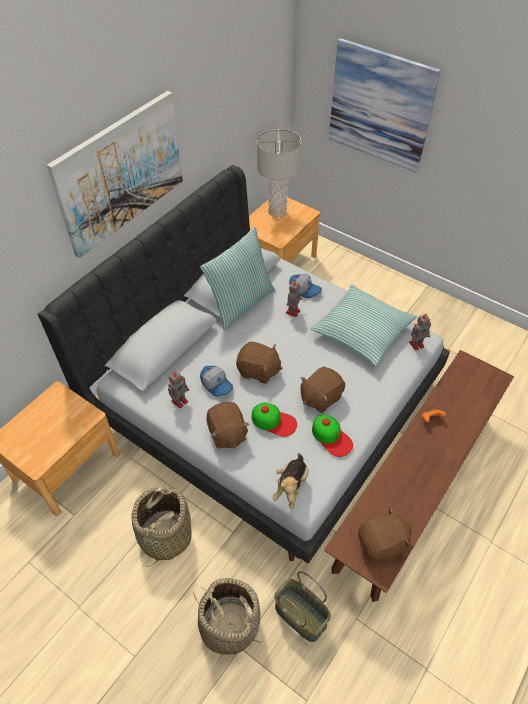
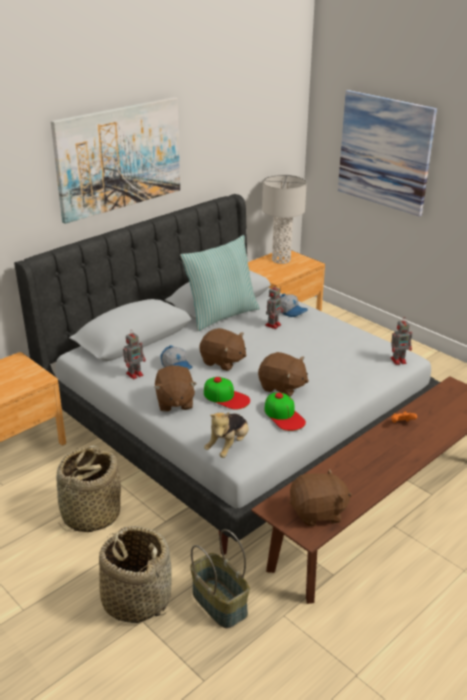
camera: 10 degrees right, 20 degrees down
(320, 397) = (282, 387): brown plush toy -> brown plush toy turned 120 degrees counterclockwise
(362, 331) = (342, 345): pillow -> none

